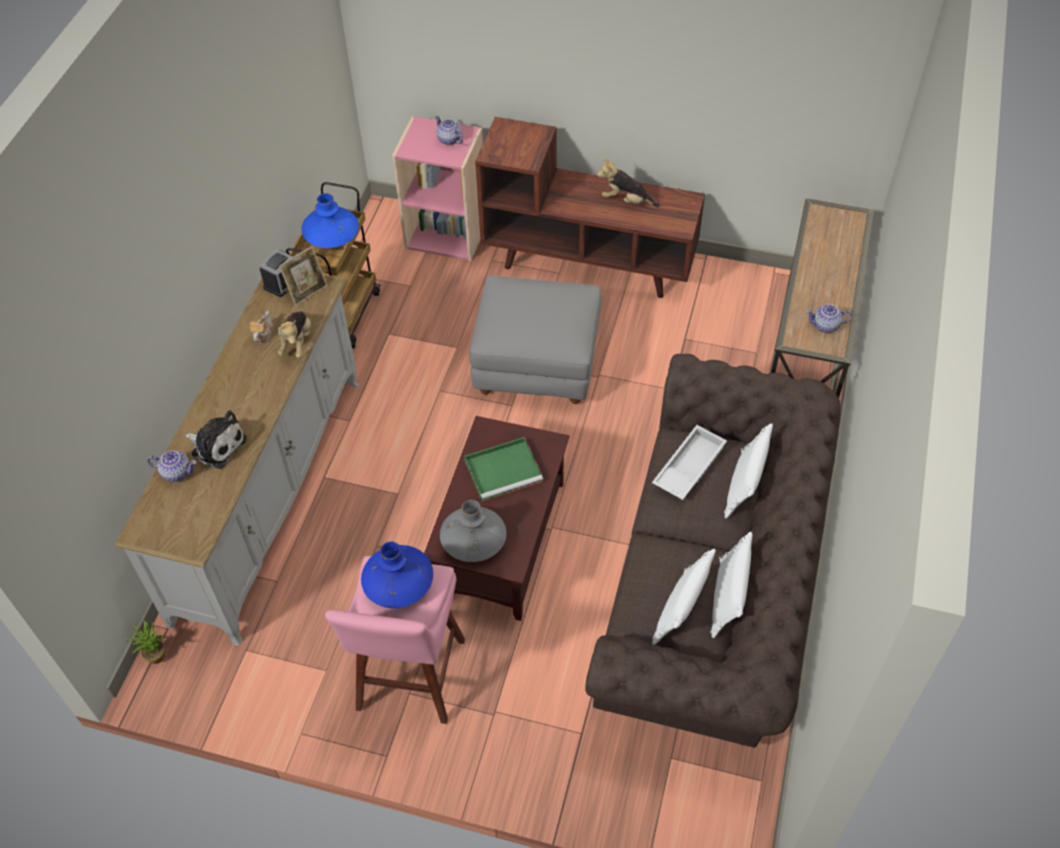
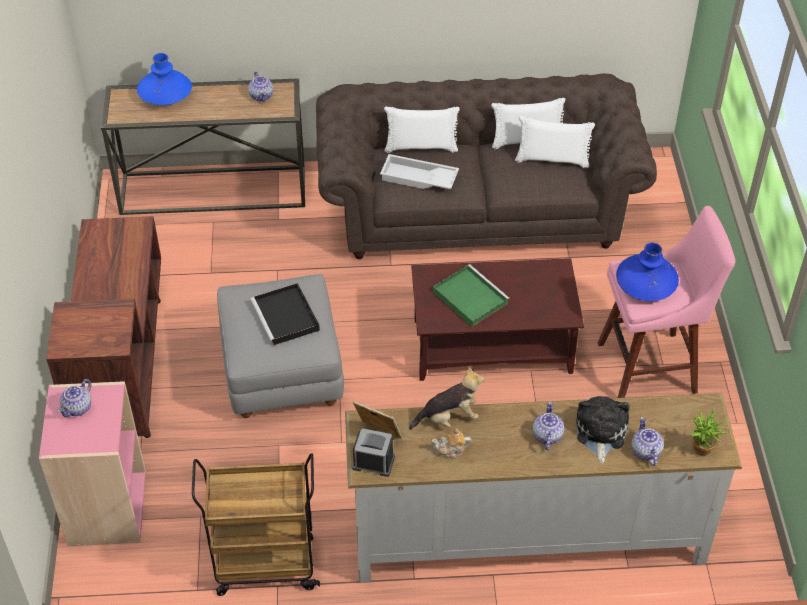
camera: 110 degrees left, 5 degrees down
(154, 654) = (735, 562): potted plant -> potted plant (701, 451)
(237, 404) = (547, 436): none -> teapot
(331, 235) = (245, 494): blue vase -> blue vase (165, 96)
(473, 540) = (549, 297): grey vase -> none
(531, 317) = (286, 317): none -> black tray
(626, 200) = (106, 274): plush toy -> none

